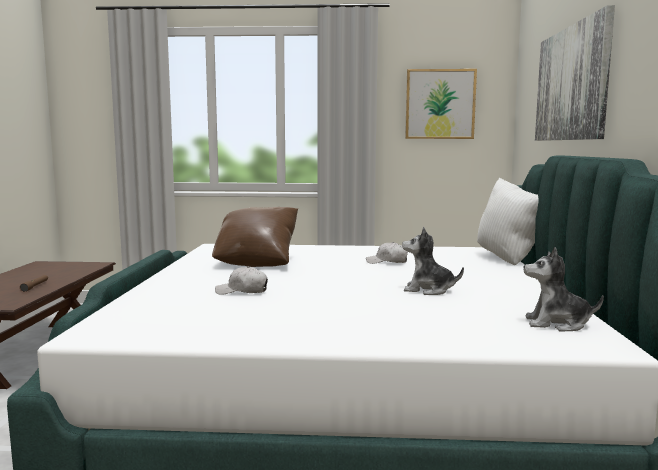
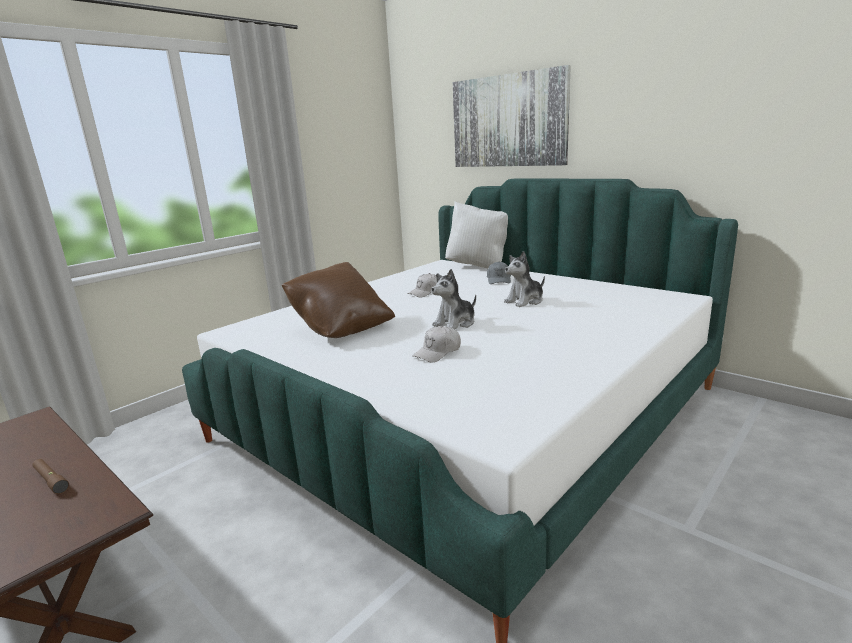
camera: 50 degrees left, 10 degrees up
(440, 104) = (344, 136): picture -> none
(479, 272) = (499, 280): none -> grey cap
(557, 324) = (635, 295): plush toy -> plush toy (455, 323)

